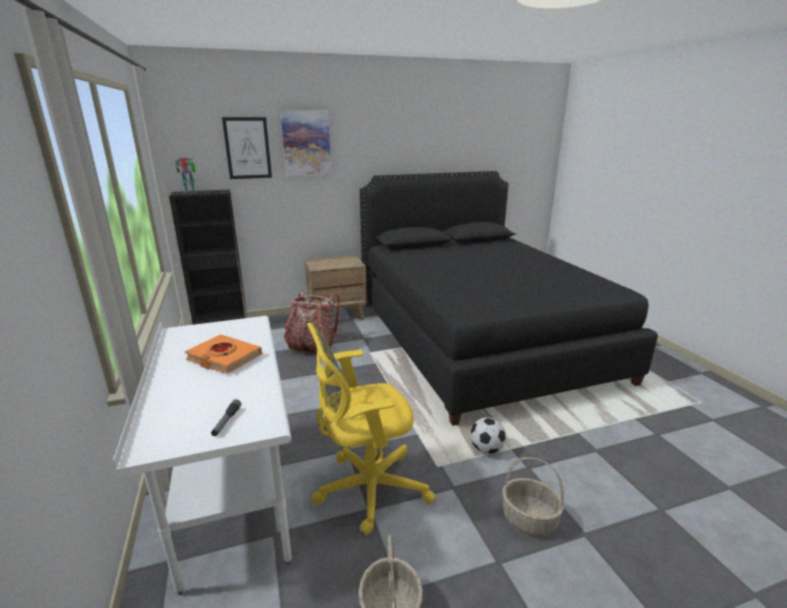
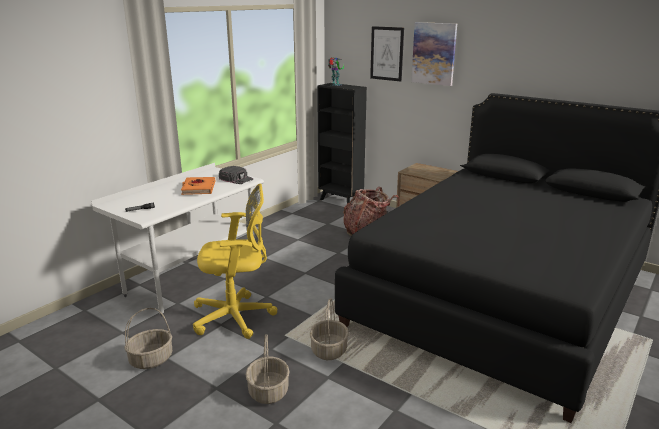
camera: 55 degrees right, 0 degrees up
(236, 327) = (236, 179): none -> black cap
(366, 489) = (237, 317): yellow office chair -> yellow office chair turned 135 degrees clockwise
(486, 449) = (329, 351): football -> basket

